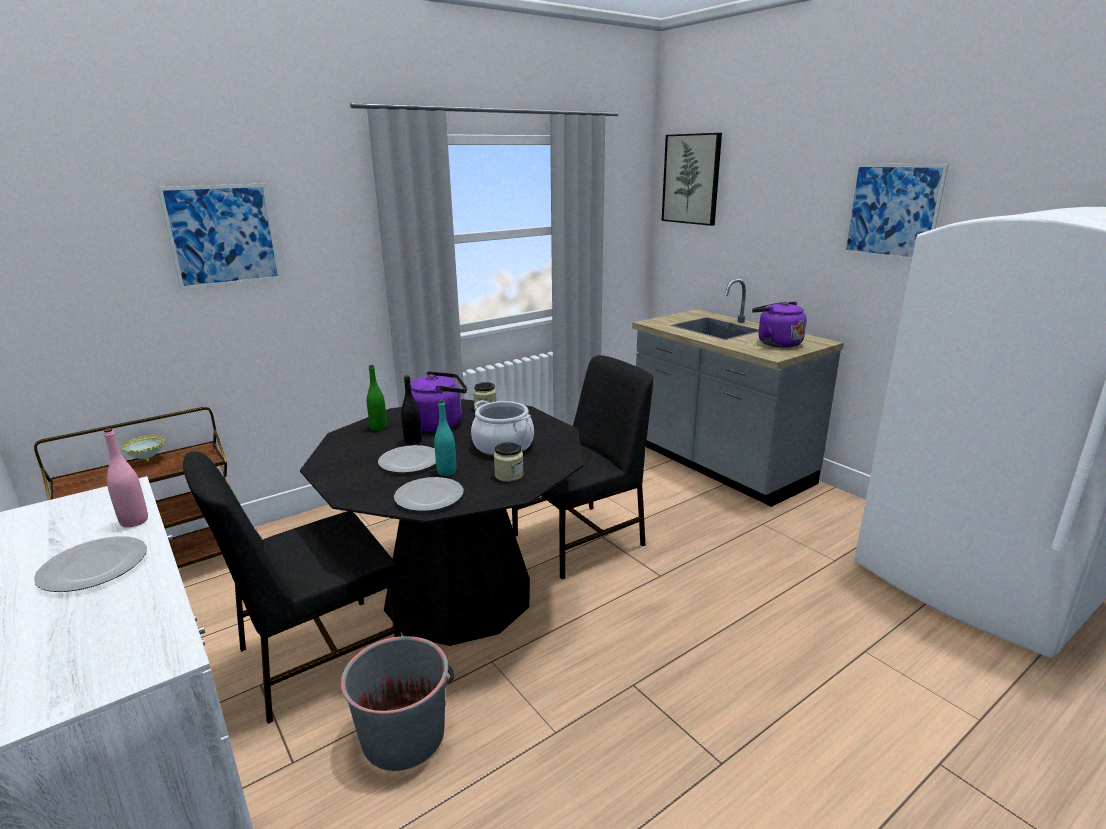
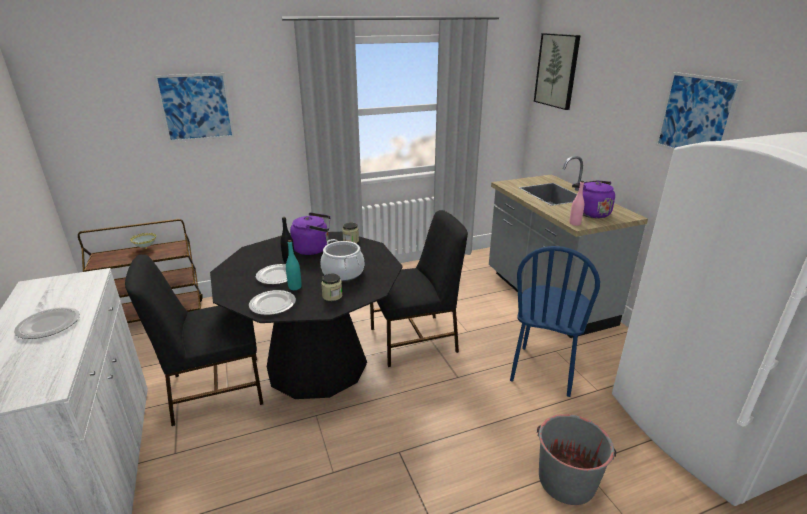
camera: 15 degrees right, 5 degrees up
(134, 521) = (85, 298): pink bottle -> pink bottle (574, 223)
(378, 428) = (274, 247): green bottle -> none
(404, 735) = (242, 452): grey bucket -> grey bucket (566, 480)
(761, 549) = (543, 370): none -> blue chair

